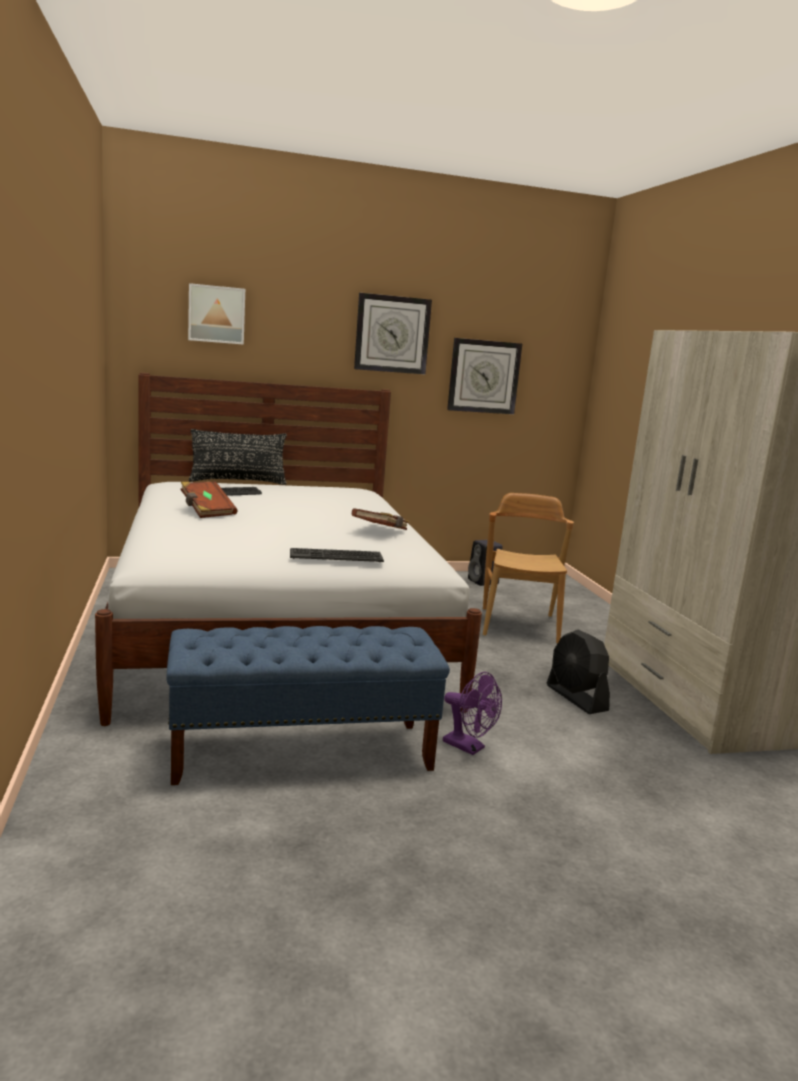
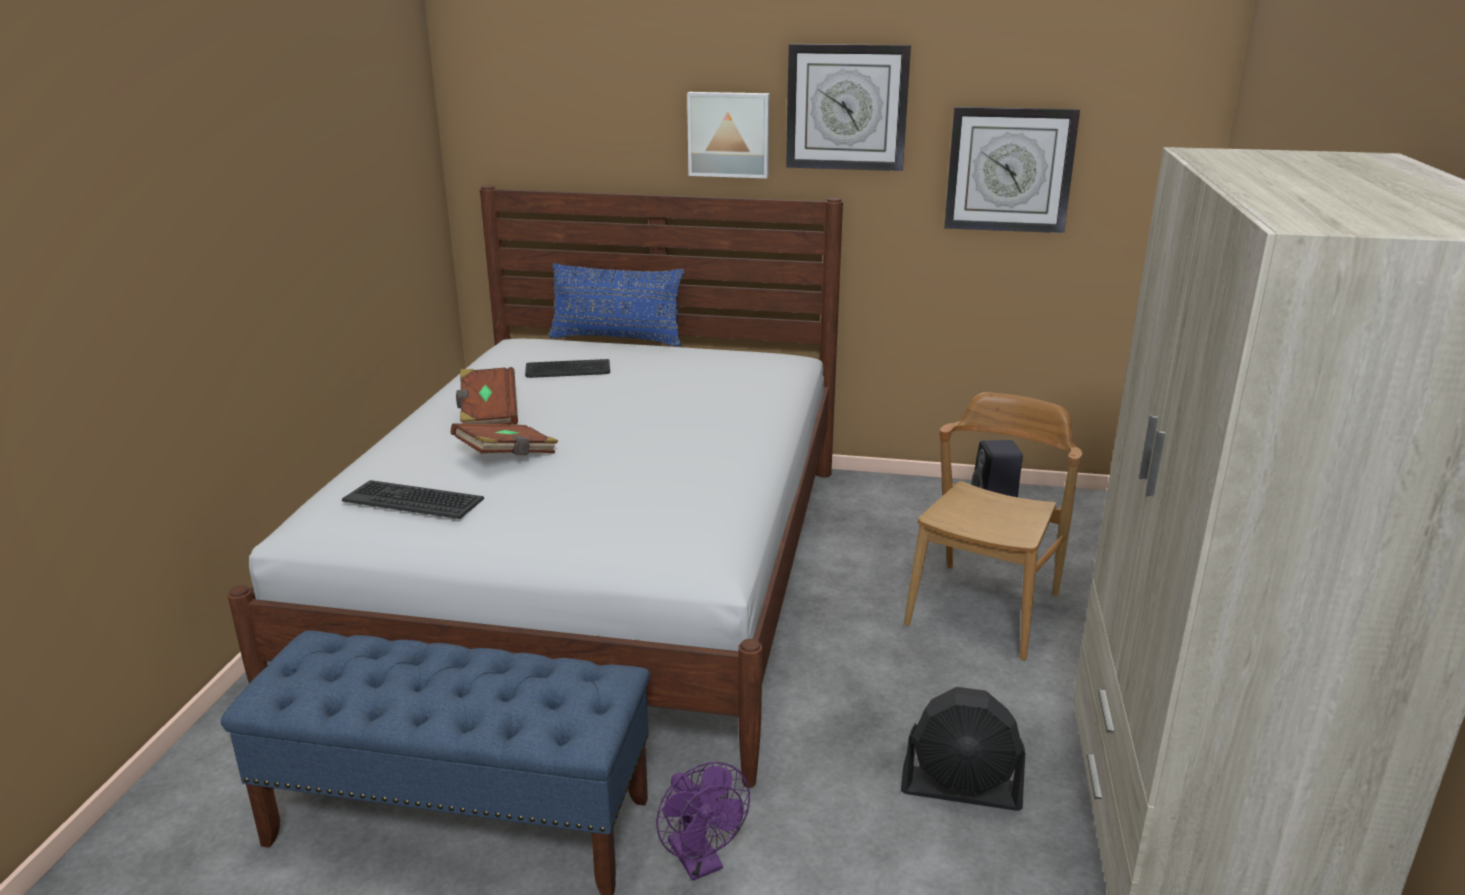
camera: 25 degrees right, 10 degrees up
(216, 314) = (579, 95): picture -> picture (729, 134)
(238, 482) = (617, 339): black pillow -> blue pillow
(336, 556) = (565, 530): keyboard -> keyboard (414, 500)
(381, 532) = (697, 472): brown book -> brown book (507, 456)
(576, 698) = (961, 789): black fan -> black fan turned 75 degrees counterclockwise

